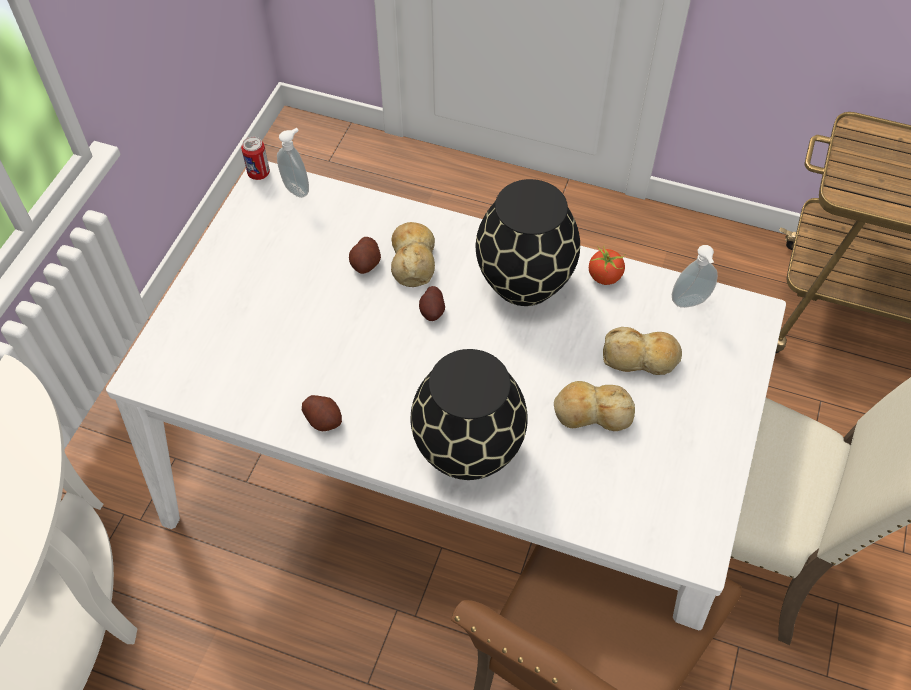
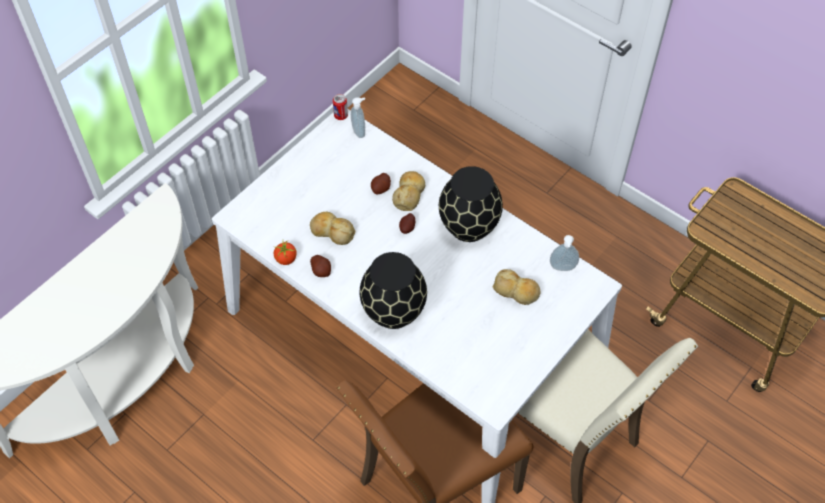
camera: 20 degrees right, 0 degrees up
(592, 412) = (473, 313): bread -> bread (332, 232)
(605, 277) = (518, 238): tomato -> tomato (286, 259)

